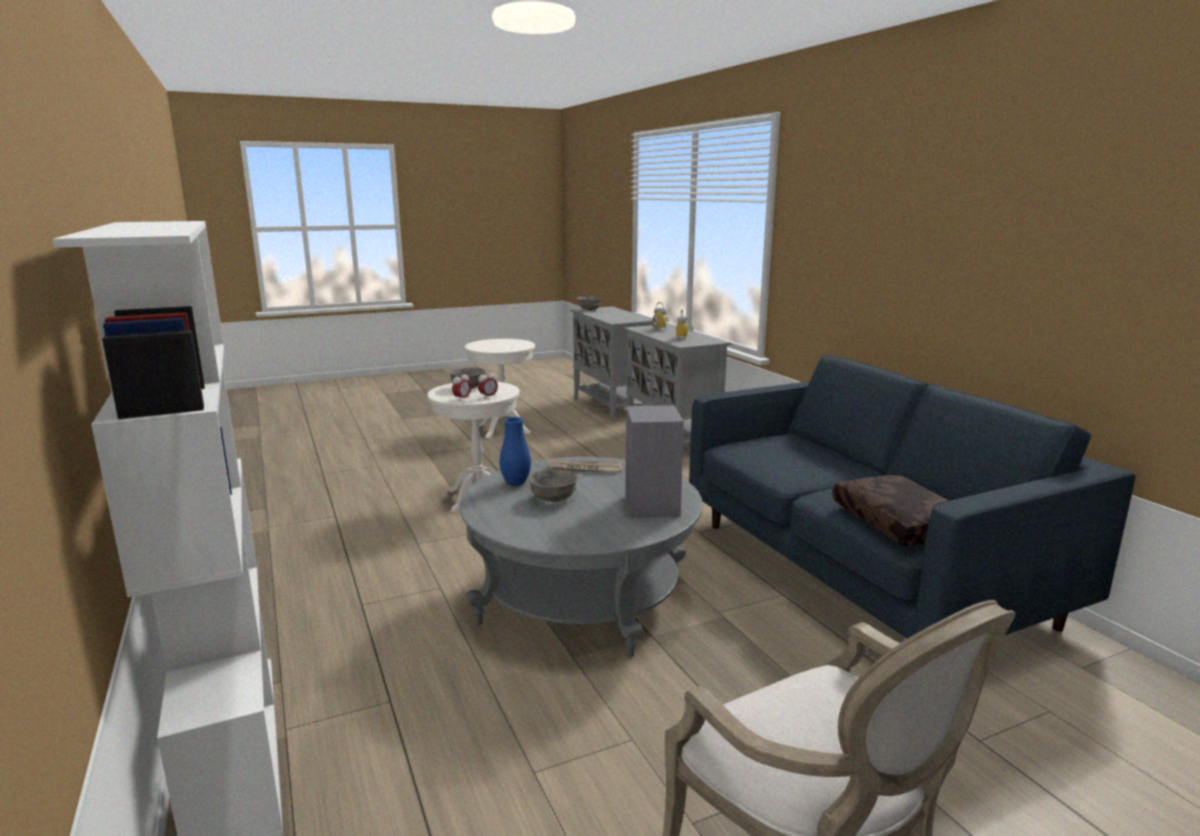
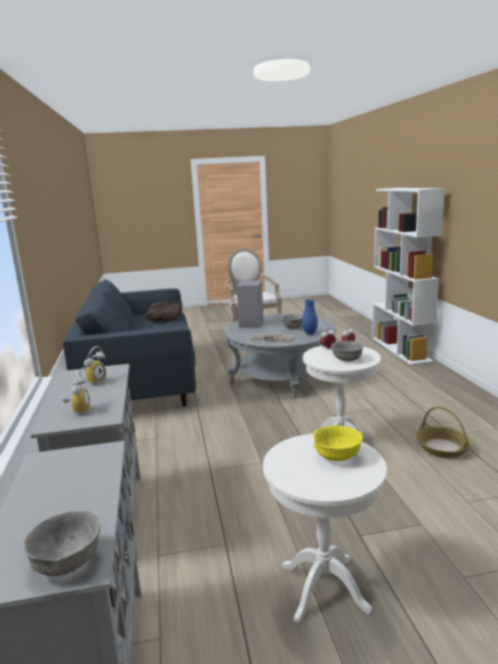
camera: 165 degrees left, 0 degrees up
(362, 501) = (442, 448): none -> basket
(491, 346) = (337, 456): none -> yellow bowl

